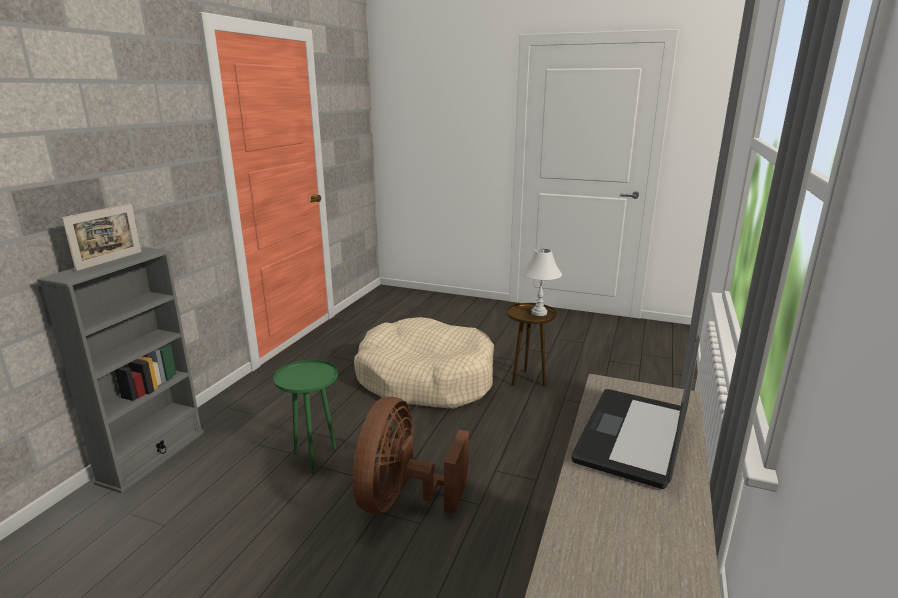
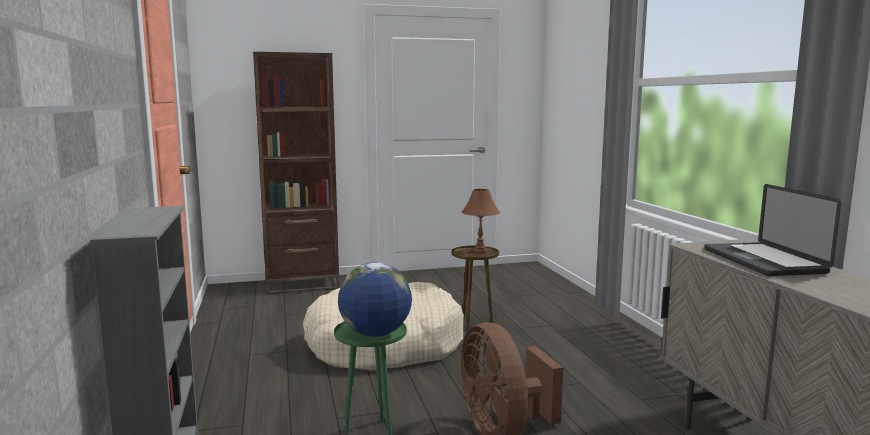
camera: 35 degrees left, 10 degrees down
(110, 261) = (138, 218): picture frame -> none
(305, 380) = (375, 334): none -> globe
(441, 301) = (302, 285): none -> brown bookcase
(538, 312) = (479, 251): white table lamp -> brown table lamp

